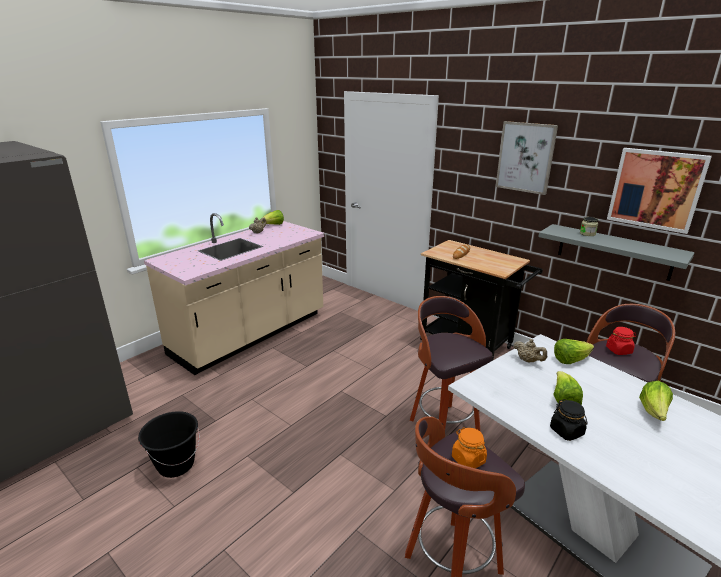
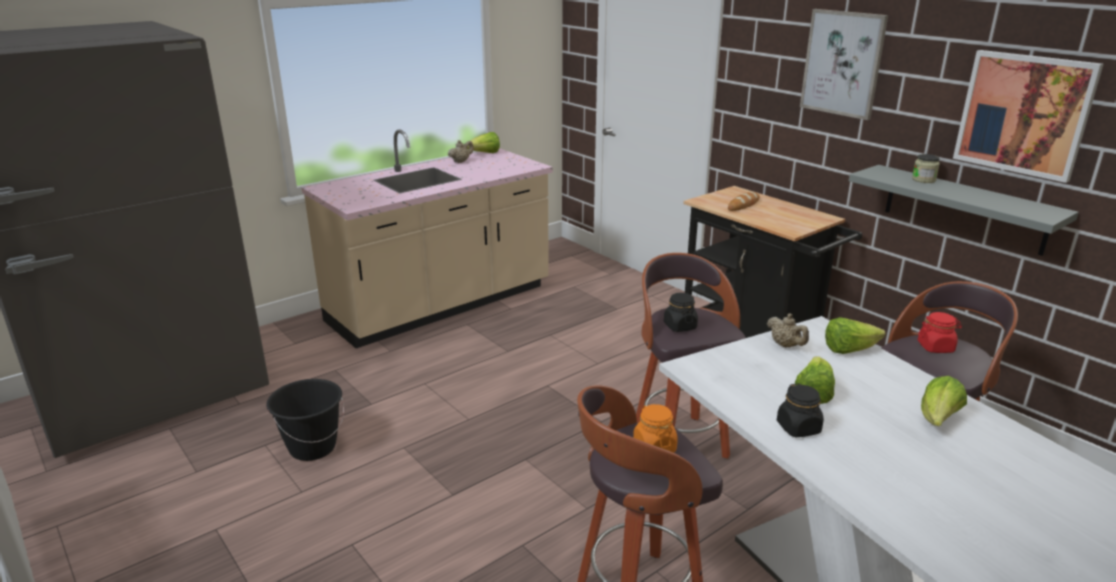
camera: 10 degrees right, 0 degrees up
(447, 350) = (679, 326): none -> black jar

